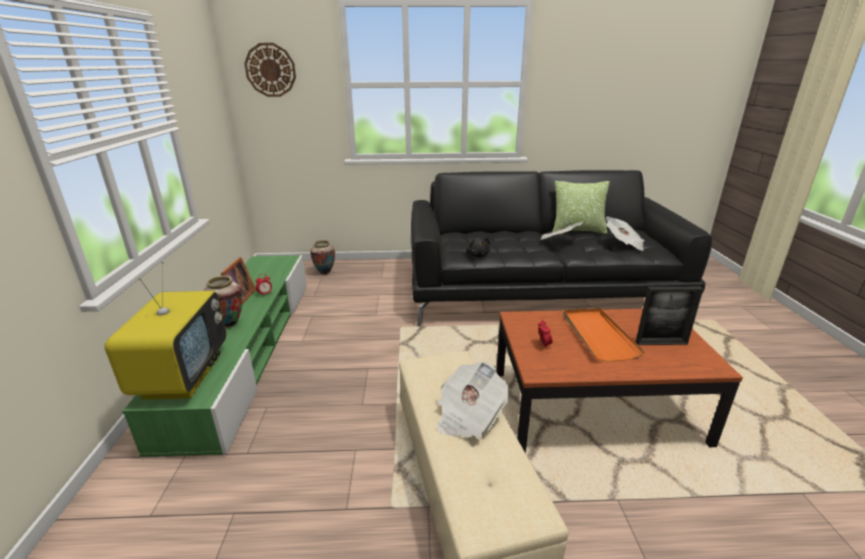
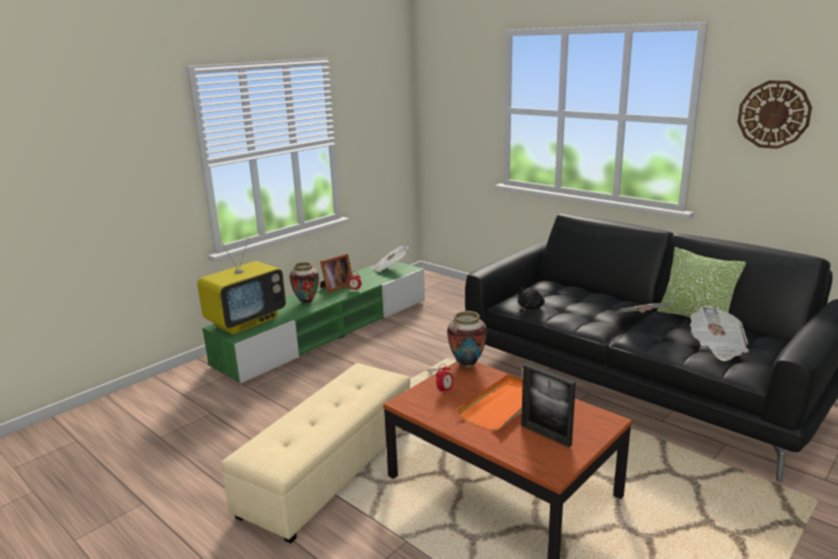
camera: 45 degrees right, 5 degrees down
(270, 70) = (448, 93): wall clock -> wall clock (773, 114)
(325, 273) = (456, 294): vase -> vase (466, 365)
(468, 415) = (332, 408): newspaper -> newspaper (389, 268)

